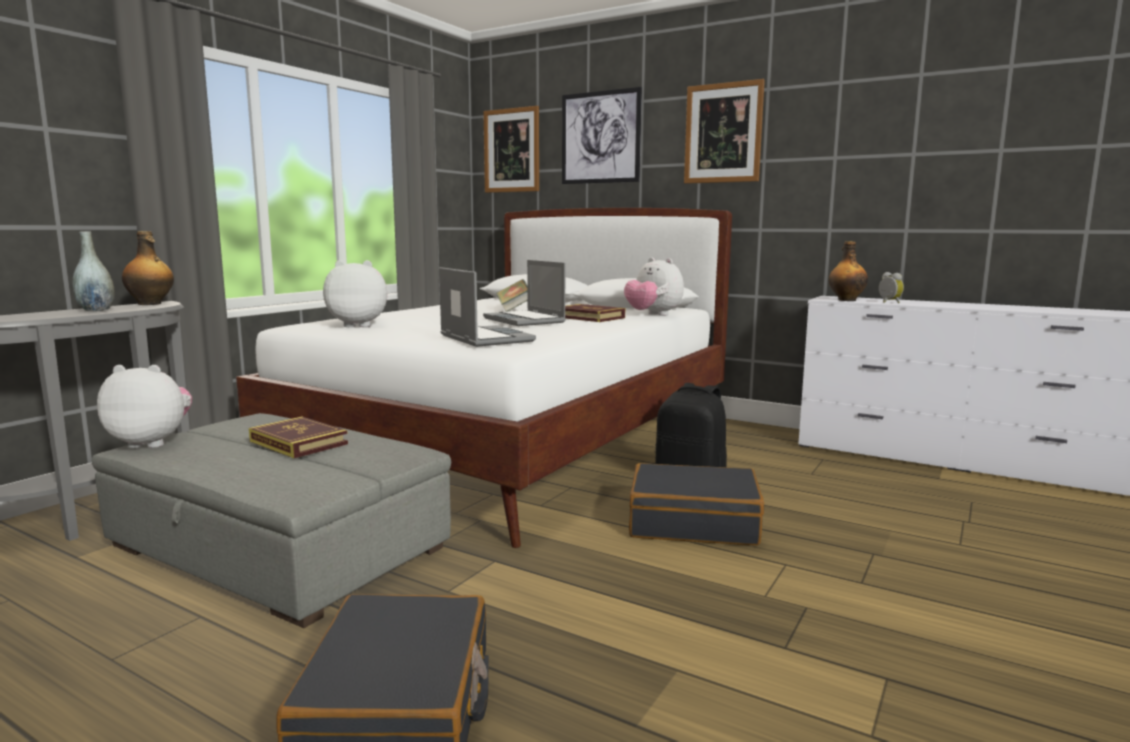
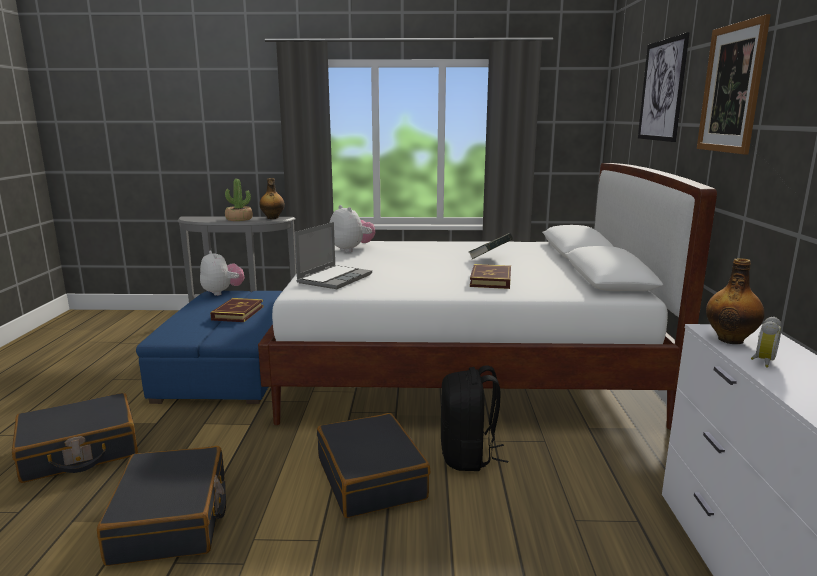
camera: 60 degrees right, 5 degrees up
(96, 310) = (239, 219): grey vase -> potted plant
(278, 547) = (232, 366): grey ottoman -> blue ottoman
(511, 150) = (622, 101): picture -> none
(525, 320) = (434, 270): laptop -> none
(653, 315) = (553, 292): plush toy -> none
(690, 641) = (171, 519): none -> black suitcase

